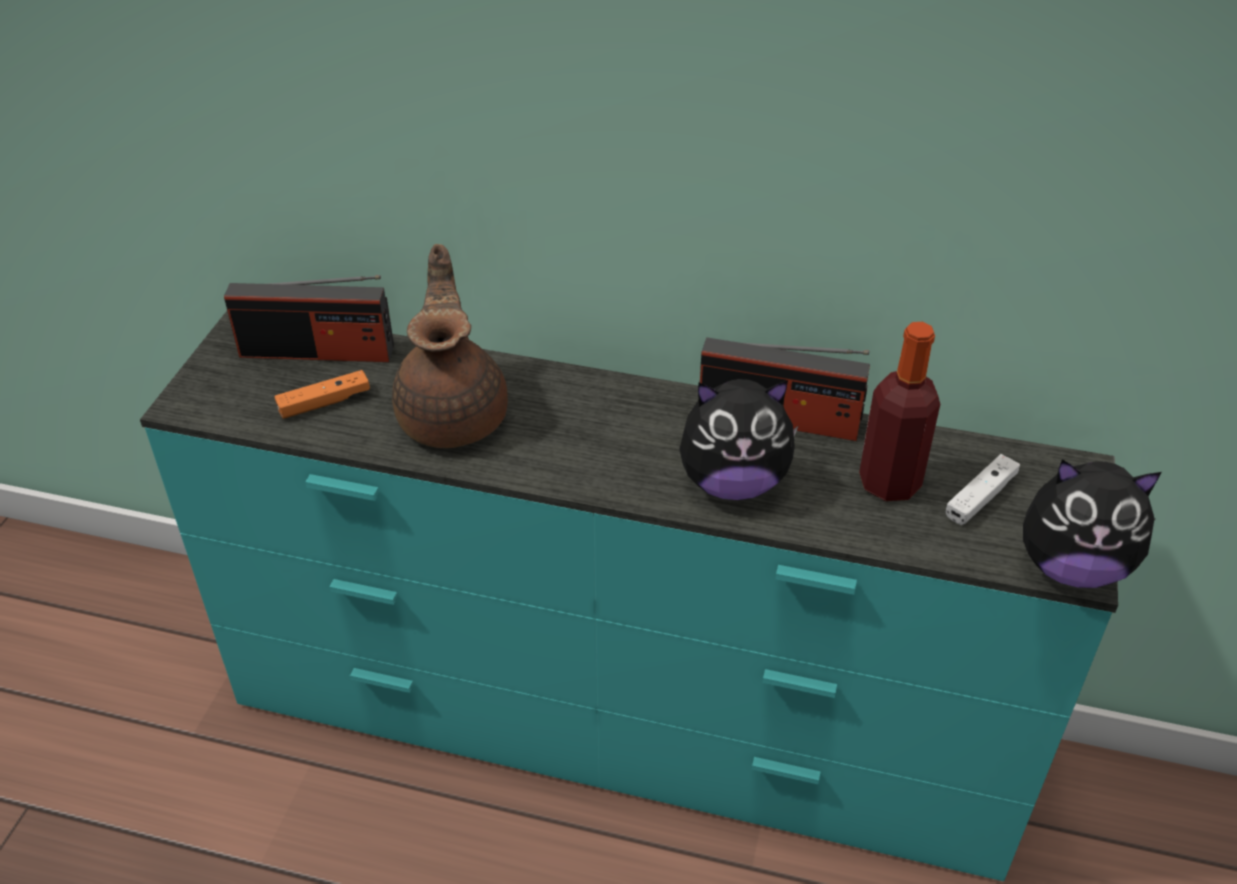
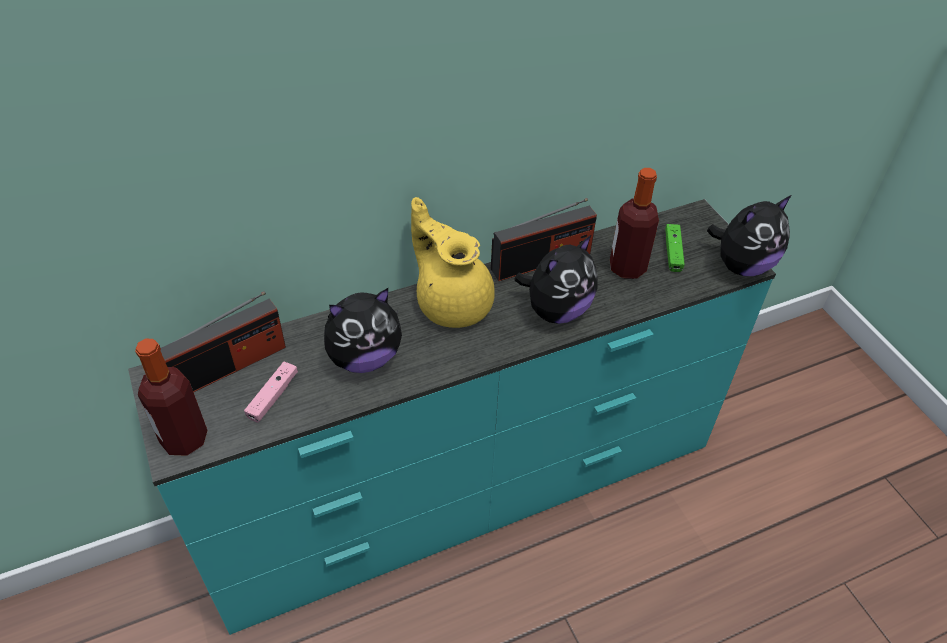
camera: 40 degrees left, 5 degrees up
(205, 396) = (184, 439): none -> bottle
(324, 402) = (273, 396): orange game controller -> pink game controller
(454, 414) = (364, 358): brown teapot -> plush toy
(616, 408) = (452, 302): none -> yellow teapot
(980, 497) = (673, 252): white game controller -> green game controller

